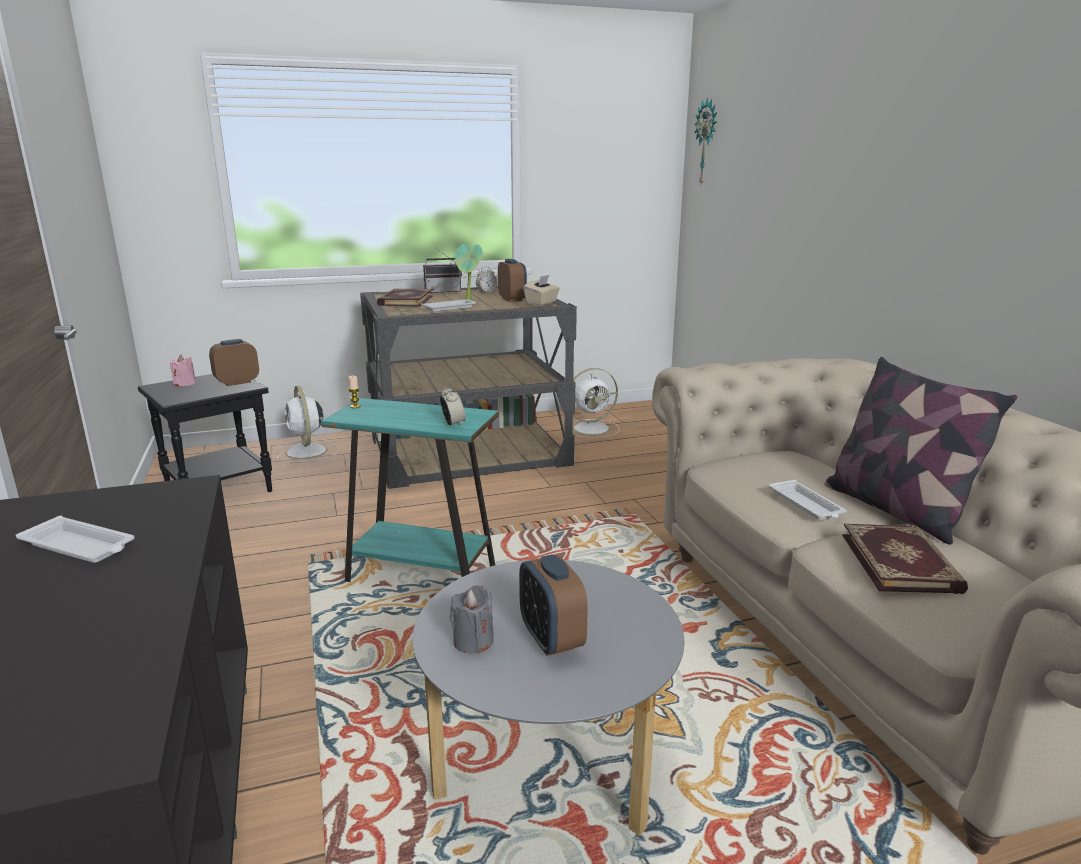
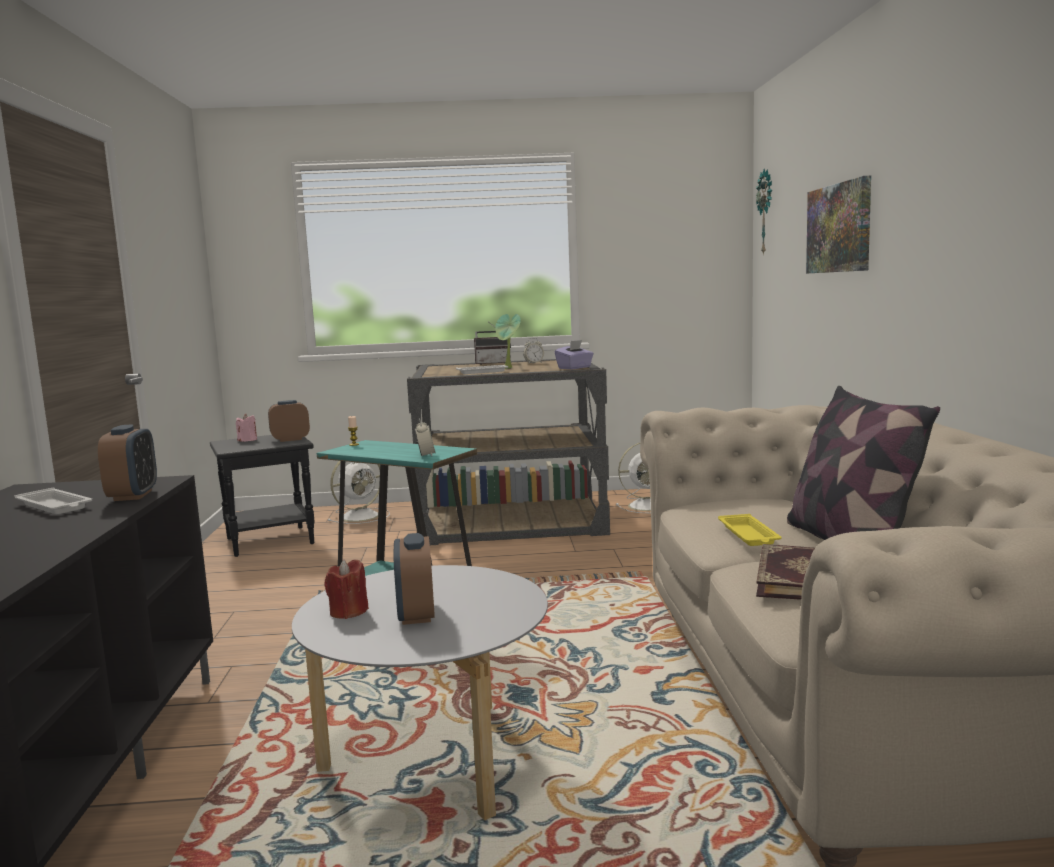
camera: 15 degrees right, 10 degrees down
(307, 452) = (361, 516): white fan -> white fan turned 120 degrees counterclockwise
(405, 300) = (449, 368): book -> none
(473, 641) = (348, 612): grey candle -> red candle
(512, 299) = (551, 366): alarm clock -> alarm clock (133, 495)
(541, 303) = (574, 368): beige tissue box -> purple tissue box
(806, 174) = (839, 228): none -> picture
(806, 505) = (749, 535): white tray -> yellow tray

